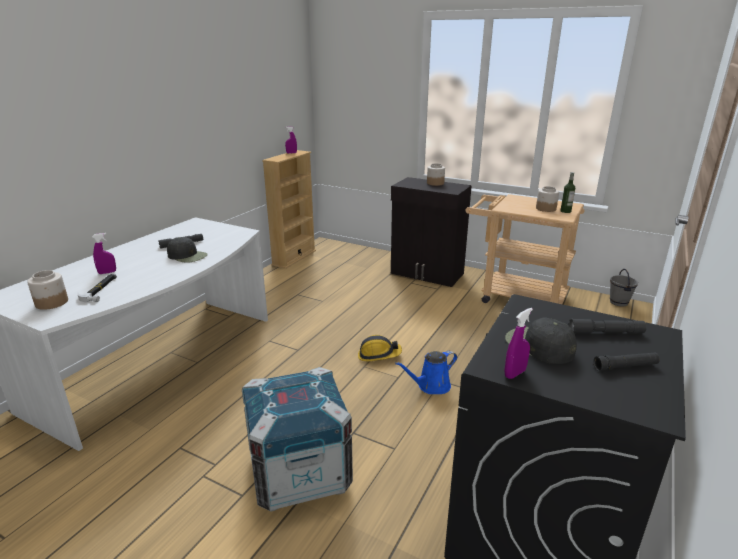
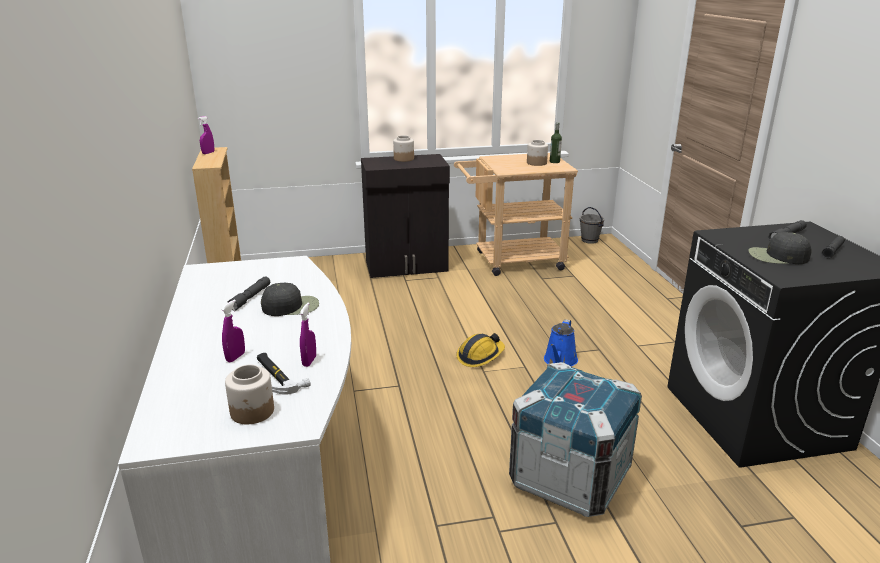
camera: 40 degrees left, 0 degrees up
(515, 373) = (803, 276): purple spray bottle -> purple spray bottle (309, 361)

